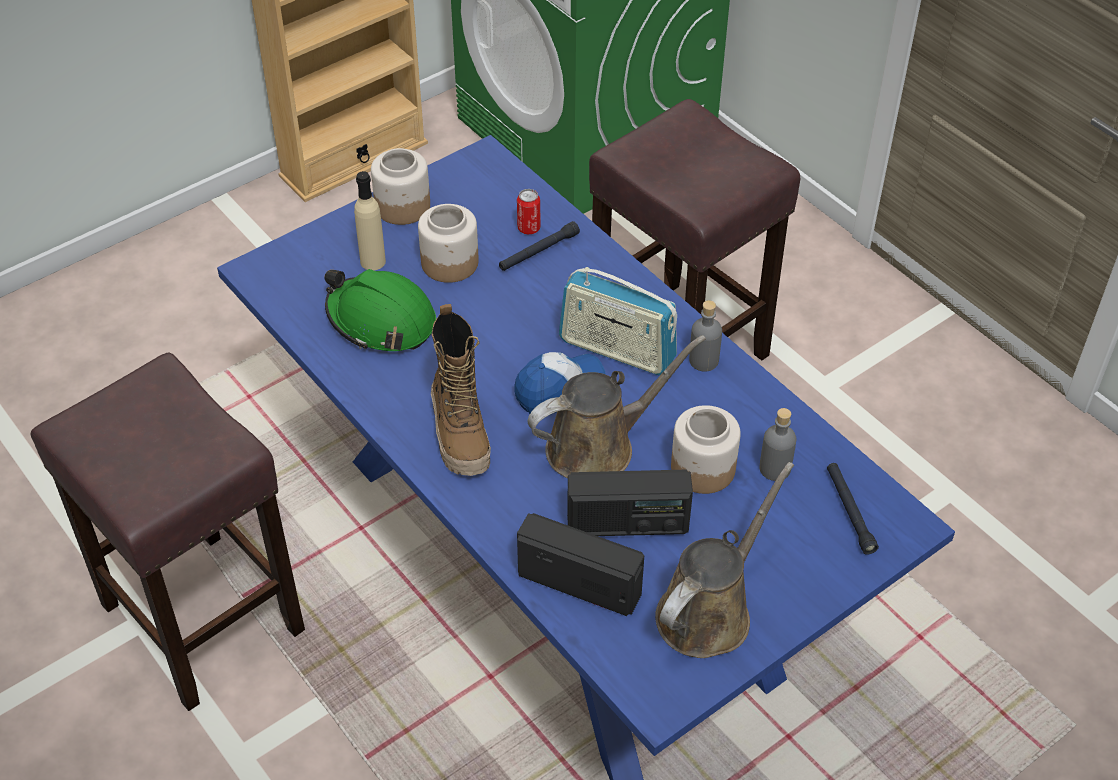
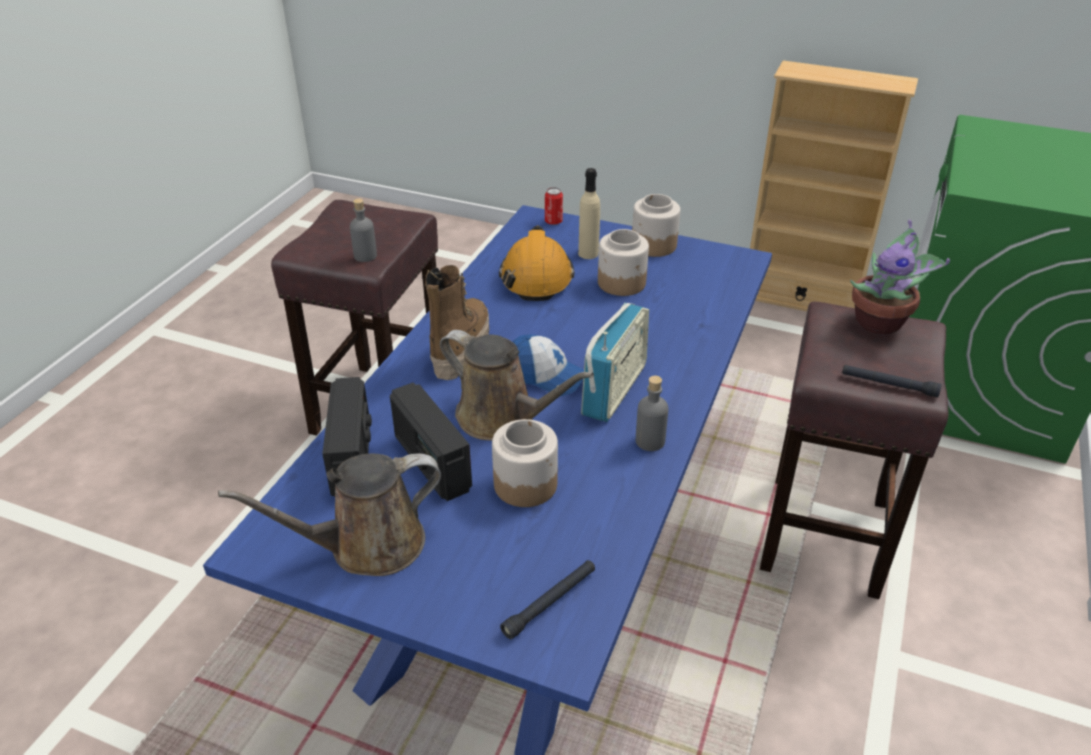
camera: 60 degrees right, 10 degrees down
(381, 321) = (536, 277): green hard hat -> orange hard hat
(461, 434) = (460, 348): boot -> boot turned 150 degrees clockwise
(528, 228) = (696, 302): can -> can (553, 221)
(538, 252) = (677, 316): black flashlight -> black flashlight (888, 385)
(617, 350) = (614, 390): radio -> radio turned 150 degrees counterclockwise
(662, 132) = (881, 323): none -> potted plant
(709, 611) = (367, 545): brown watering can -> brown watering can turned 150 degrees clockwise
(775, 468) = (562, 530): grey bottle -> grey bottle (365, 256)

